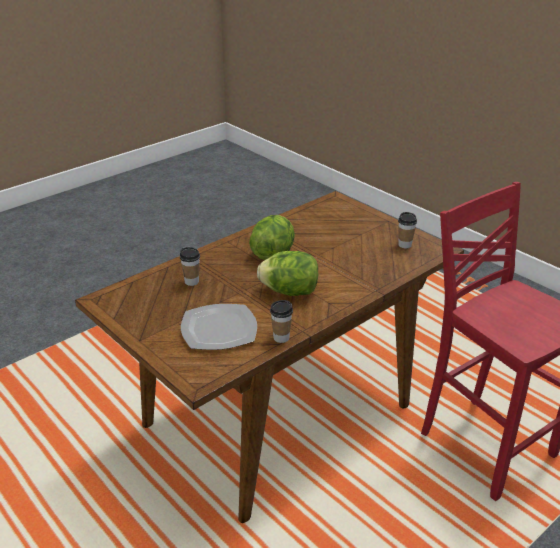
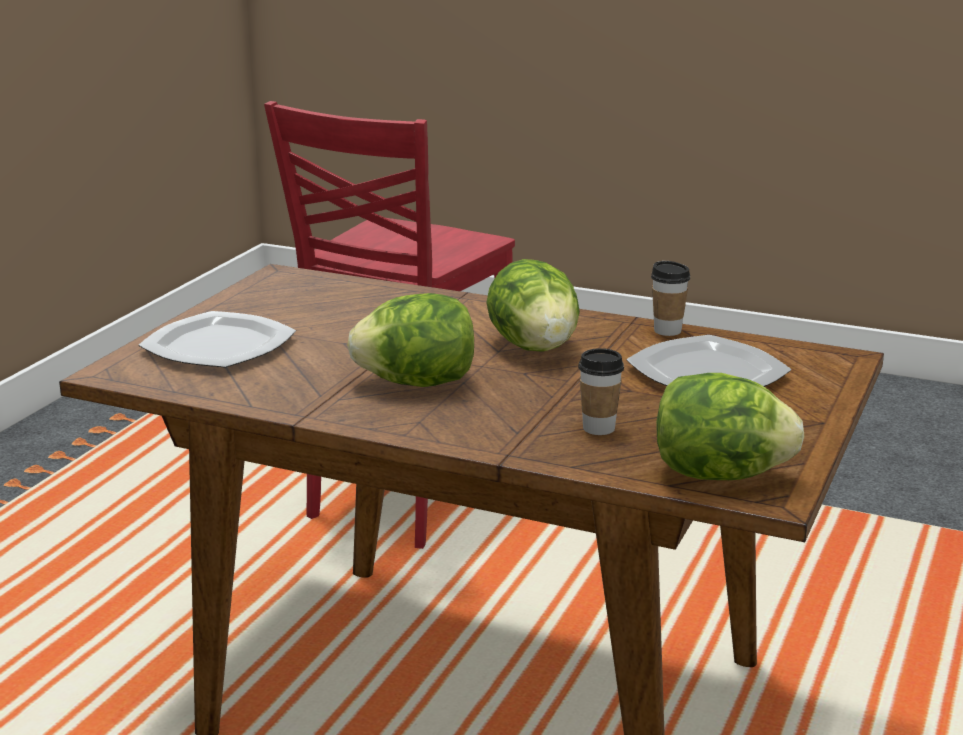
camera: 115 degrees left, 10 degrees down
(126, 295) = (719, 475): none -> lettuce
(349, 221) = (217, 346): none -> plate
(405, 245) = (286, 297): cup -> none

